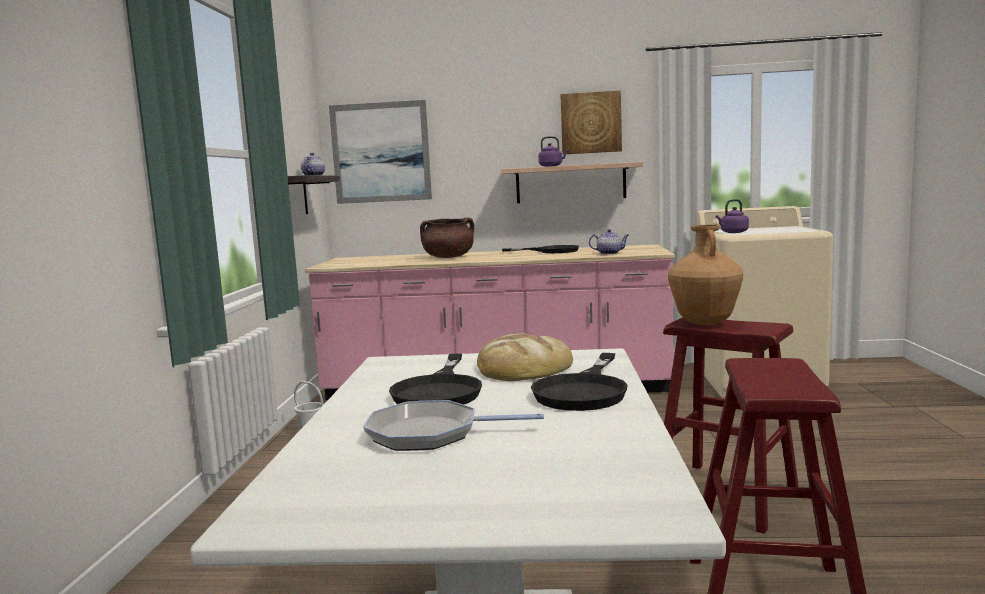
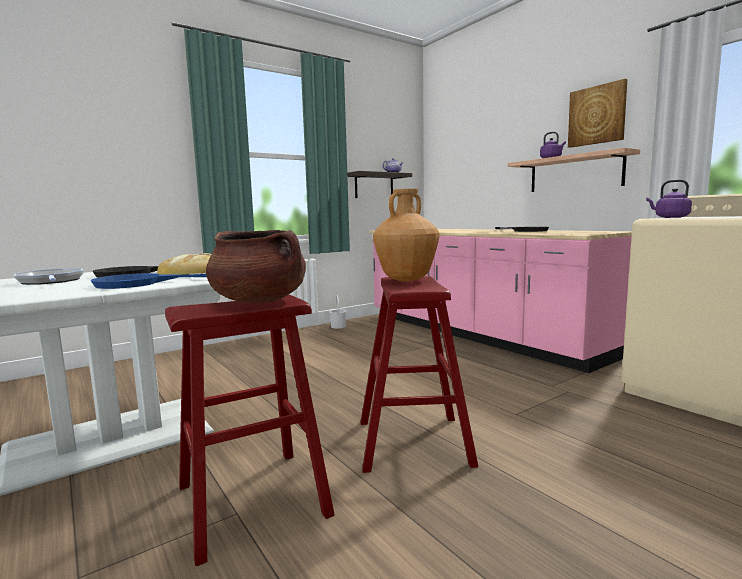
camera: 50 degrees right, 0 degrees up
(381, 152) = (451, 156): picture -> none
(448, 257) = (453, 230): brown cooking pot -> brown cooking pot (260, 301)
(584, 390) = (141, 283): black frying pan -> blue frying pan
(609, 253) = (547, 233): teapot -> none

